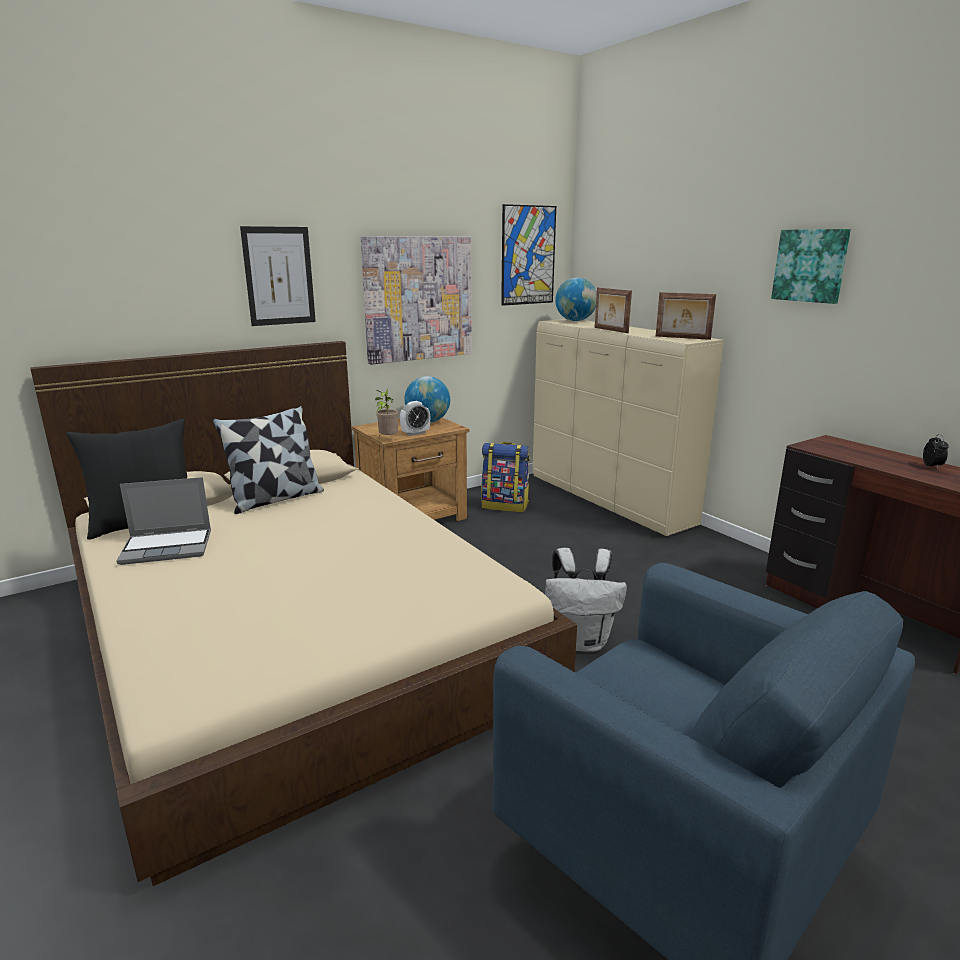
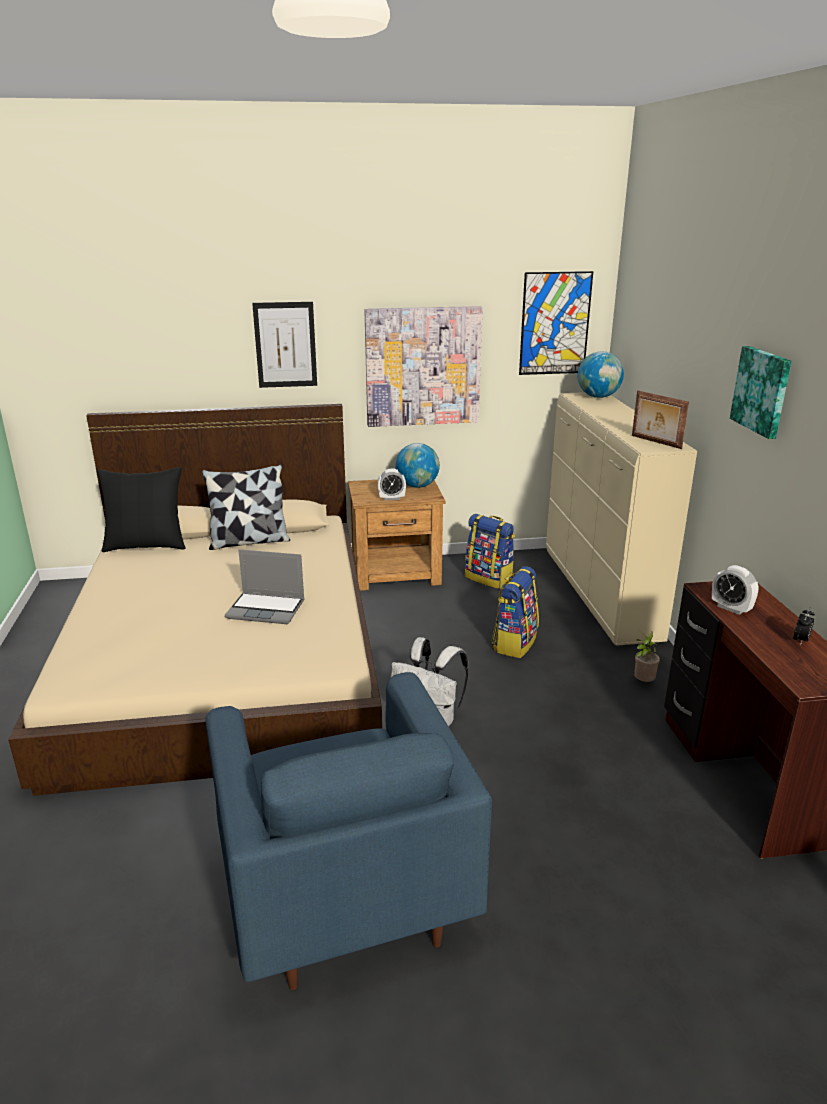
camera: 25 degrees right, 5 degrees up
(168, 547) = (144, 570): laptop -> laptop (267, 609)
(387, 439) = (361, 501): potted plant -> potted plant (642, 682)
(581, 552) = (514, 643): none -> backpack
(610, 330) = (603, 419): picture frame -> none
(849, 455) = (731, 608): none -> alarm clock

